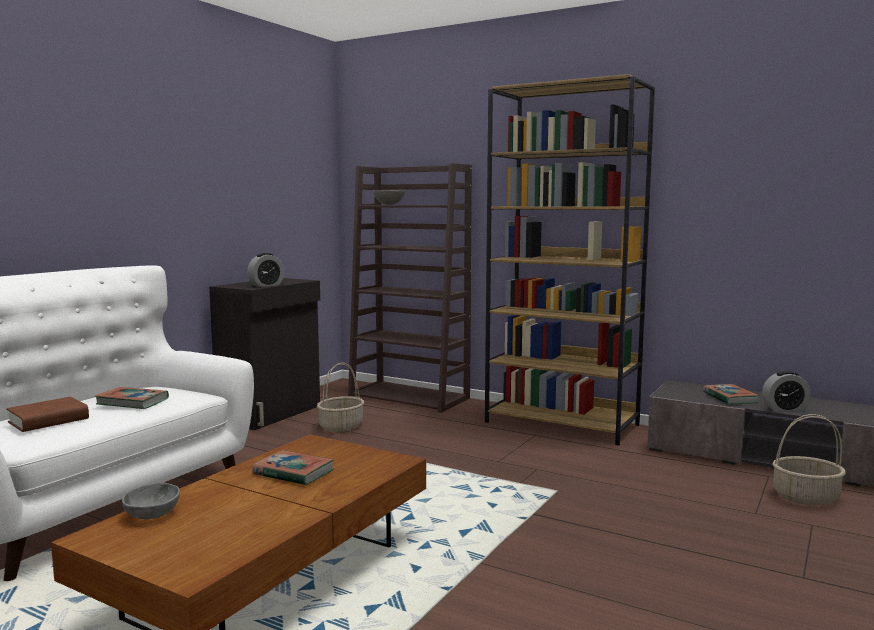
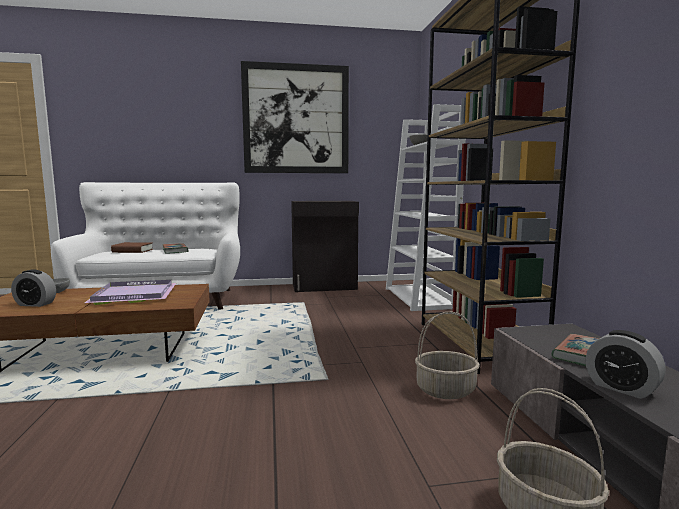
camera: 50 degrees right, 0 degrees up
(208, 155) = (296, 119): none -> picture
(266, 285) = (315, 201): alarm clock -> alarm clock (35, 304)
(293, 472) = (136, 295): book -> purple tray
(341, 427) = (334, 302): basket -> basket (445, 390)
(410, 397) = (419, 298): brown bookcase -> white bookcase

